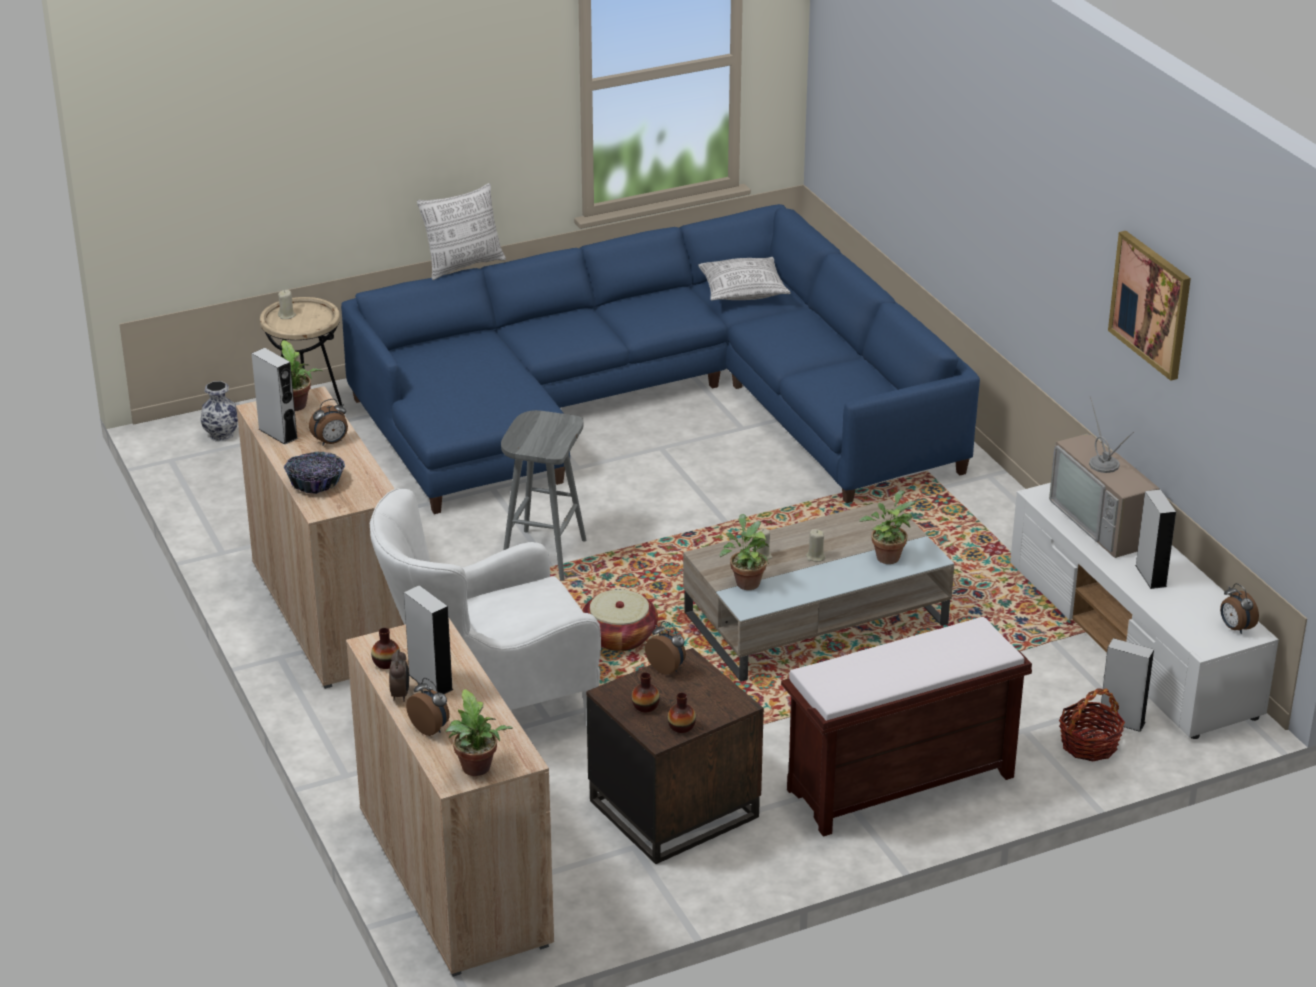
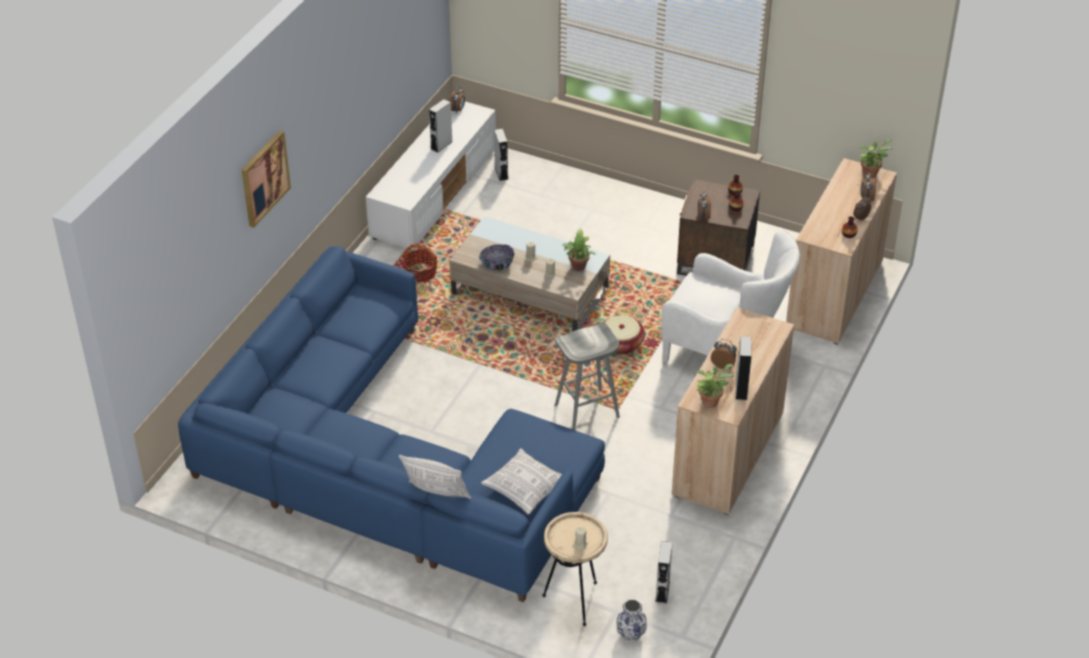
camera: 130 degrees left, 10 degrees up
(316, 483) = (762, 344): bowl -> bowl (497, 263)
(430, 682) = (842, 215): grey speaker -> grey speaker (662, 591)
(743, 291) = (285, 414): pillow -> pillow (525, 488)
(887, 556) = (502, 237): potted plant -> none
(899, 785) = (621, 210): brown bench -> none
(1089, 745) = (529, 174): basket -> basket (420, 273)
(1105, 523) = (409, 174): television -> none
(1151, 304) = (371, 69): picture -> picture (264, 178)

